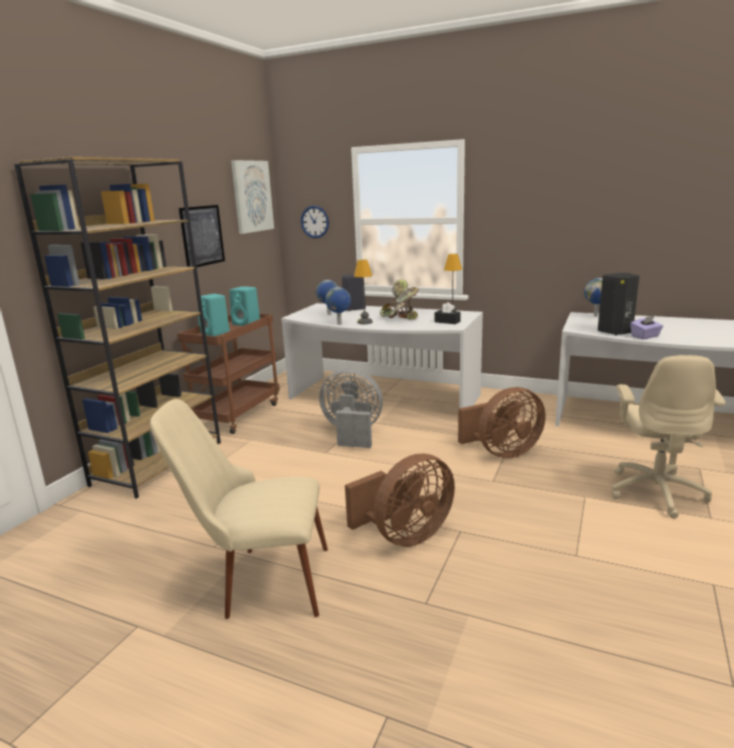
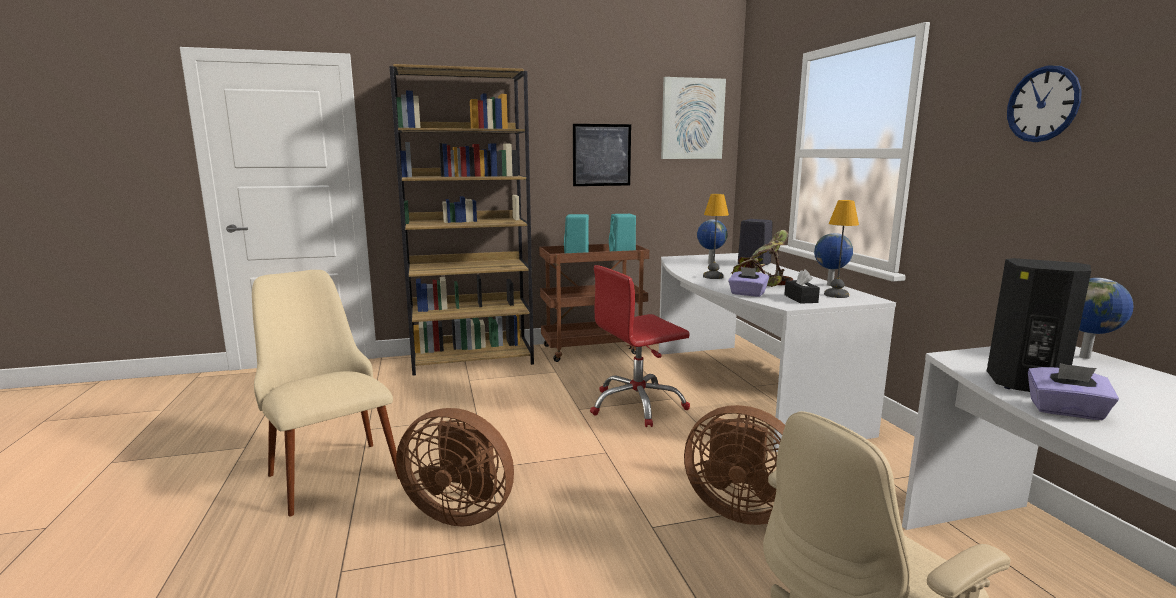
camera: 50 degrees right, 5 degrees down
(315, 222) = (763, 152): wall clock -> wall clock (1043, 104)
(339, 324) = (685, 272): globe -> globe (830, 285)
(352, 433) = (637, 405): grey fan -> red office chair
(418, 327) = (747, 294): none -> purple tissue box

